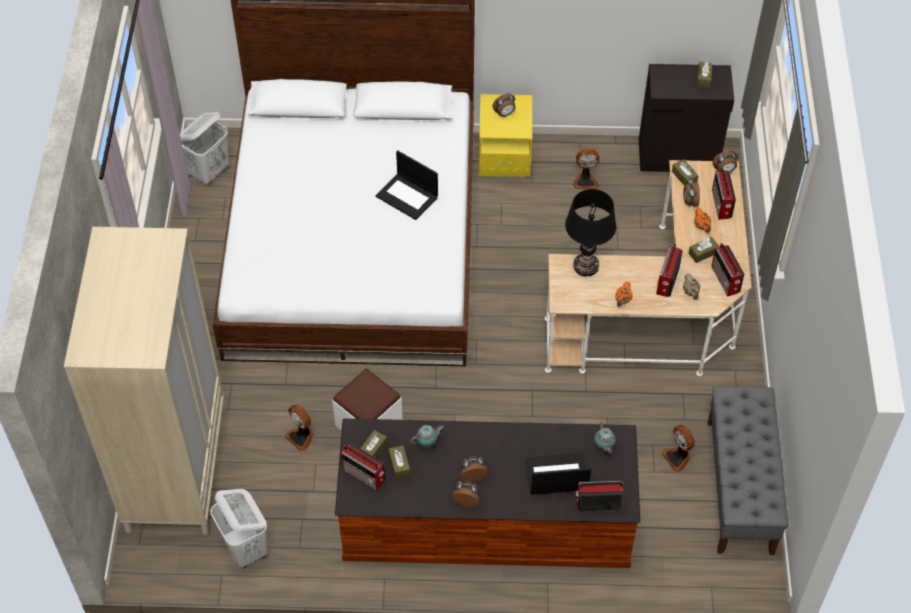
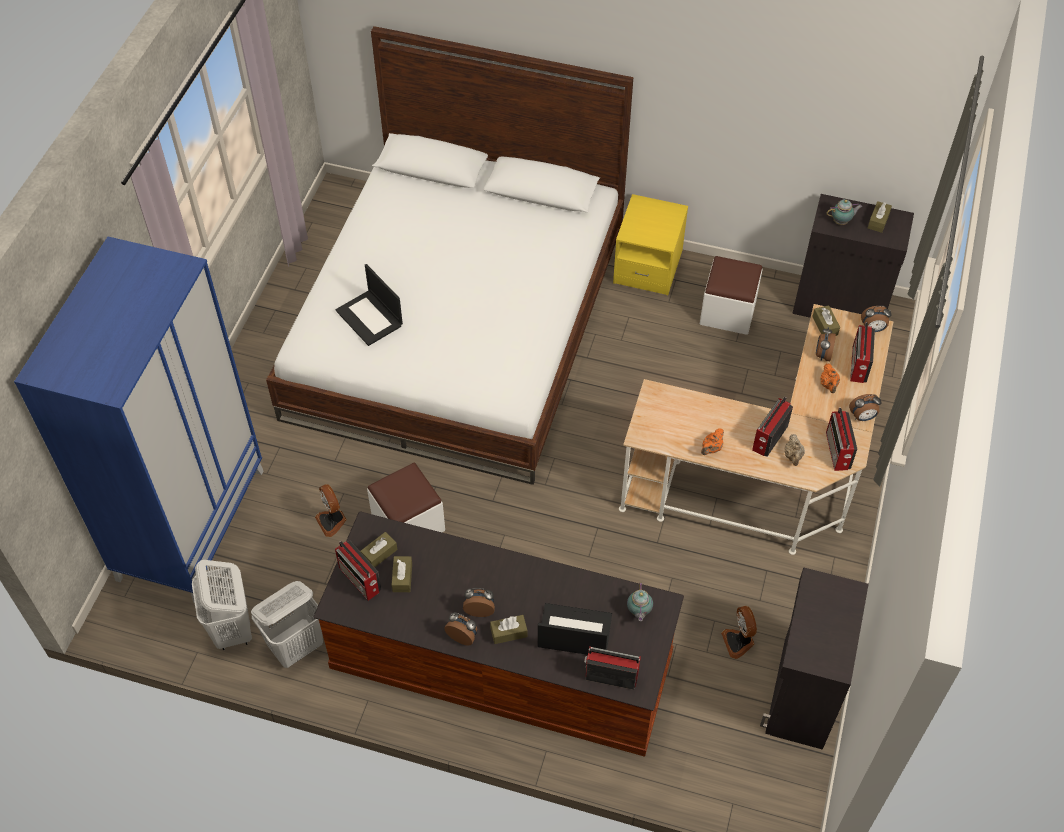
camera: 15 degrees right, 0 degrees up
(176, 467) = (191, 523): beige wardrobe -> blue wardrobe
(209, 171) = (333, 222): white laundry basket -> white laundry basket (297, 646)
(408, 196) = (514, 286): laptop -> laptop (370, 318)
(427, 443) = (442, 560): teapot -> teapot (841, 222)
(504, 114) = (651, 220): alarm clock -> alarm clock (862, 417)
(585, 181) = (728, 312): fan -> white ottoman
(586, 266) = (681, 402): black table lamp -> none
(703, 253) = (820, 415): brown tissue box -> brown tissue box (508, 632)
(740, 487) = (801, 693): grey bench -> black cabinet

